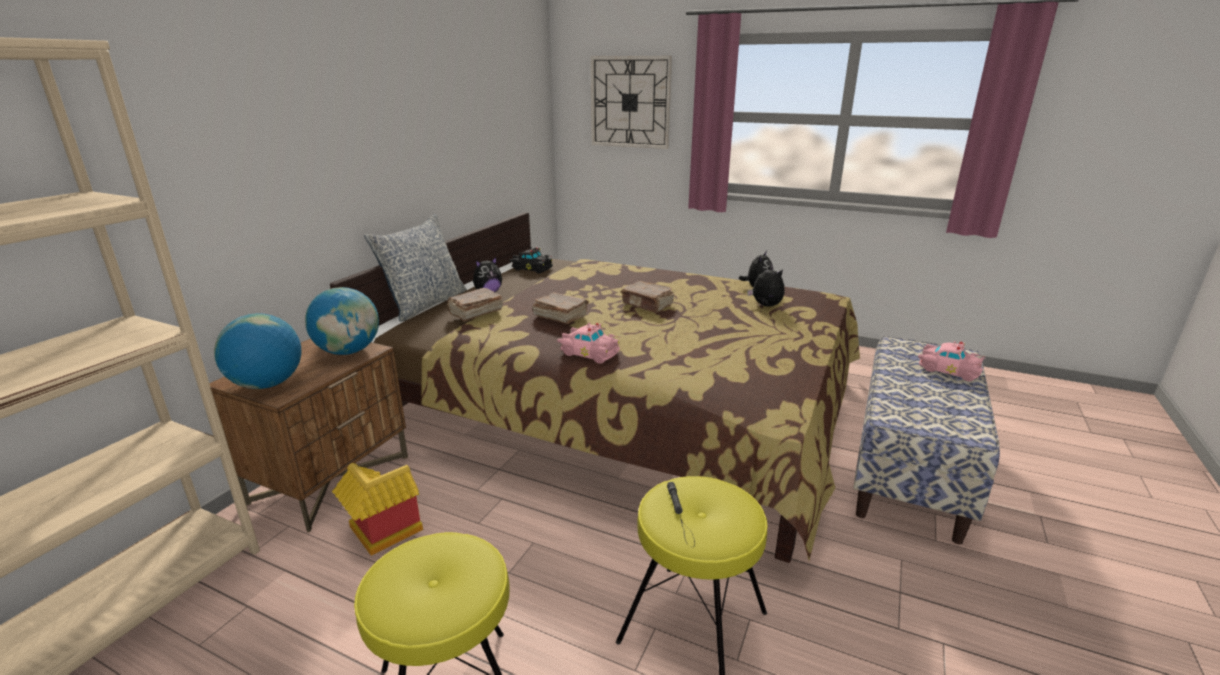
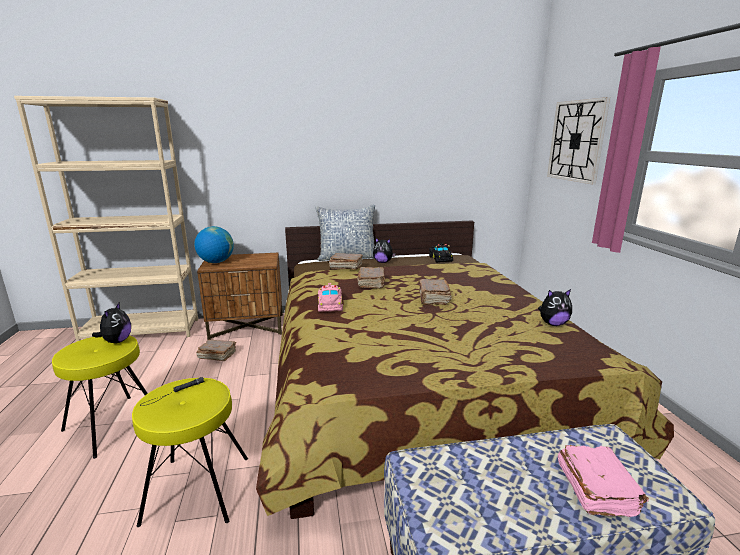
camera: 55 degrees right, 5 degrees down
(349, 351) = (262, 262): globe -> none
(380, 534) = (217, 356): toy house -> brown book
(765, 306) = (515, 336): plush toy -> plush toy (117, 341)
(947, 369) = (596, 489): pink toy car -> pink book

